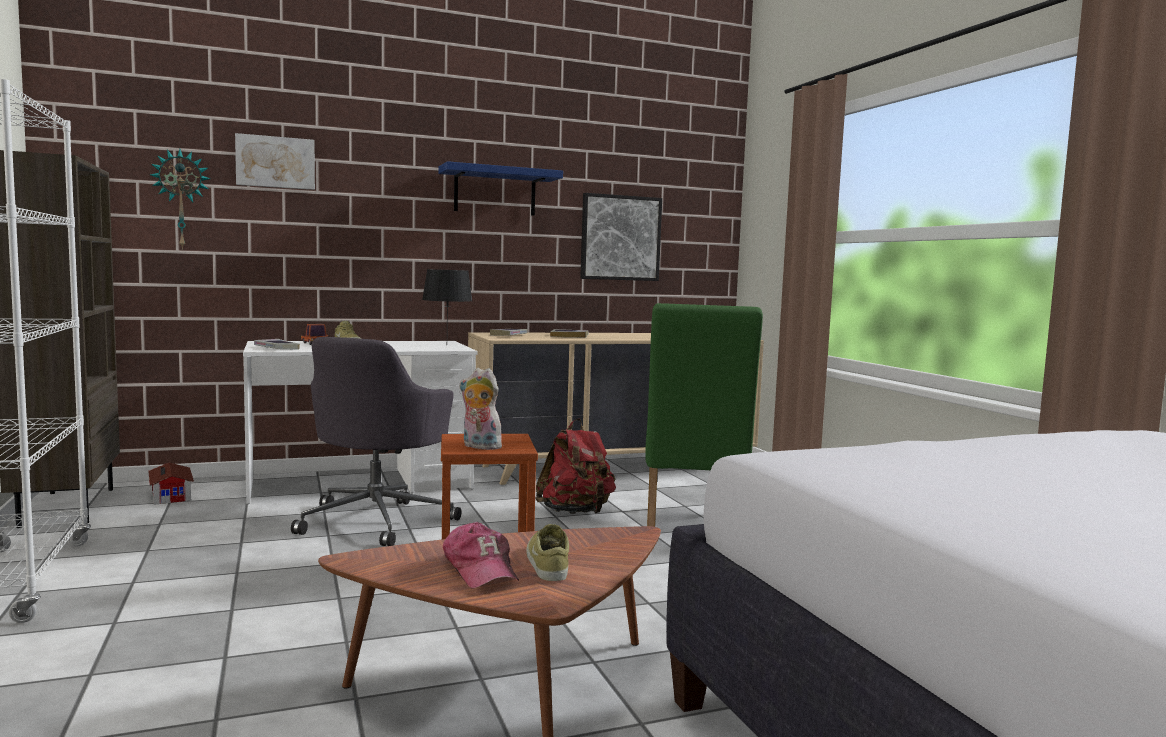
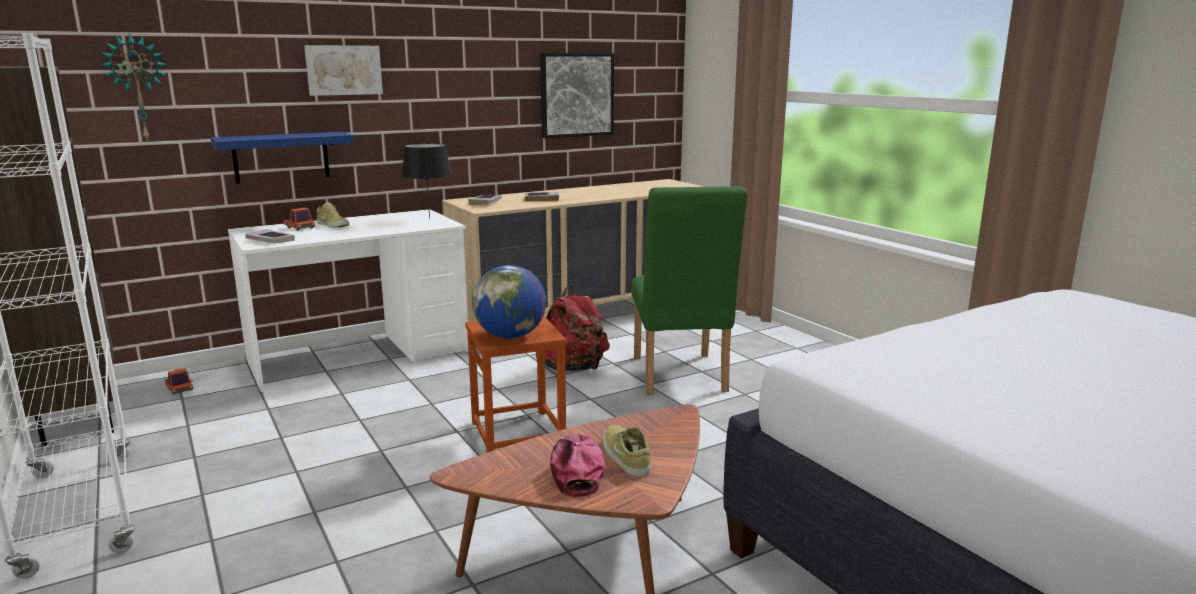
camera: 10 degrees left, 10 degrees up
(172, 494) = (179, 389): toy house -> toy truck
(275, 162) = (233, 41): picture -> picture (343, 70)
(377, 520) = (397, 397): grey office chair -> none
(479, 447) = (510, 336): plush toy -> globe
(481, 570) = (575, 471): cap -> cap turned 150 degrees counterclockwise
(495, 192) = (456, 57): blue shelf -> blue shelf (281, 157)

